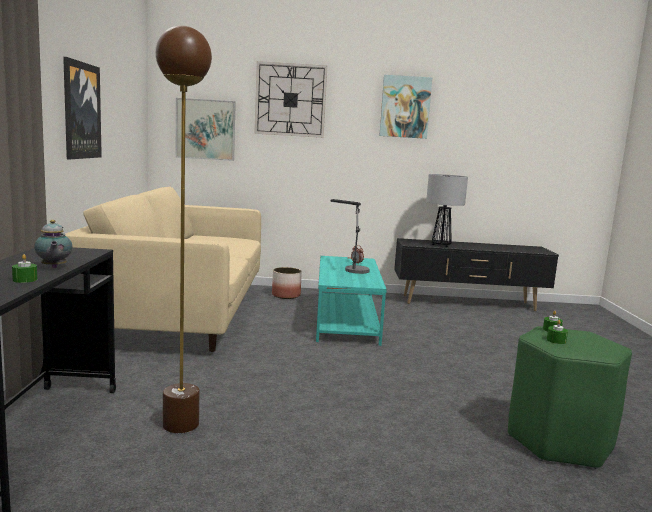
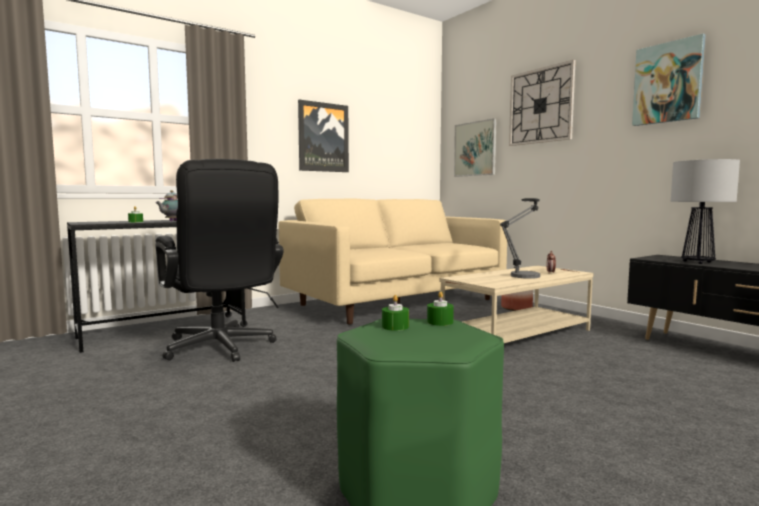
camera: 55 degrees right, 5 degrees down
(181, 425) = (221, 349): brown floor lamp -> black office chair
(345, 321) = (517, 334): turquoise coffee table -> beige coffee table

